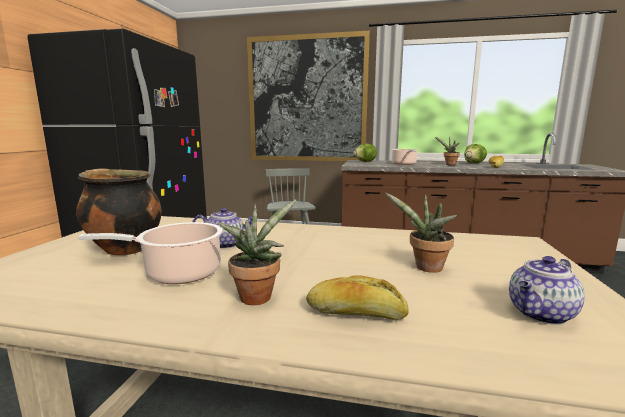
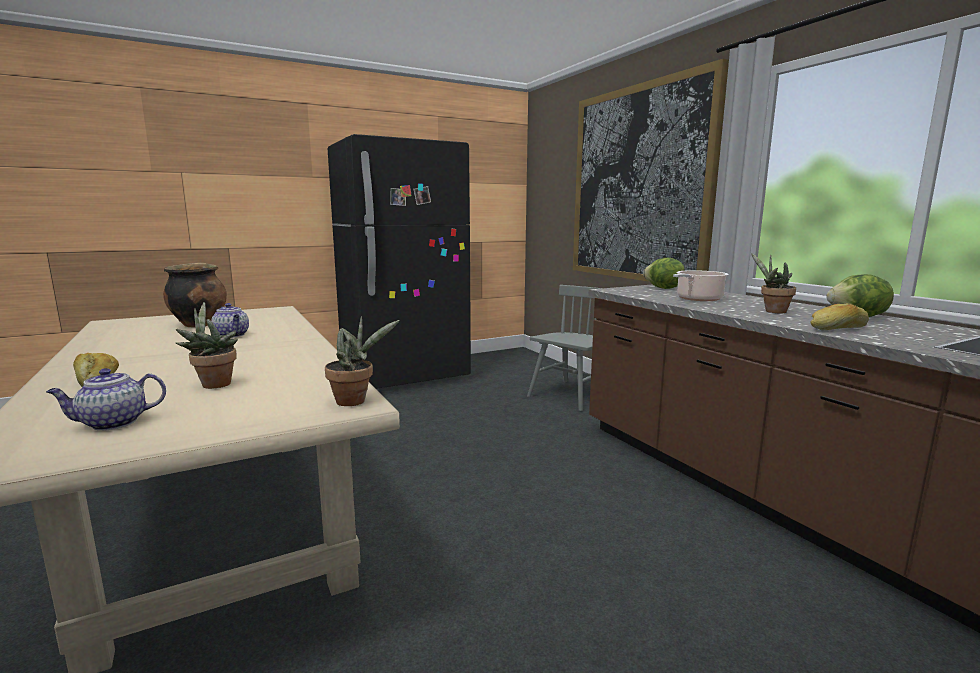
camera: 50 degrees right, 0 degrees up
(178, 273) = (158, 341): cooking pot -> none
(257, 295) = (124, 360): potted plant -> potted plant (355, 400)
(541, 314) = (112, 423): teapot -> teapot turned 45 degrees counterclockwise

